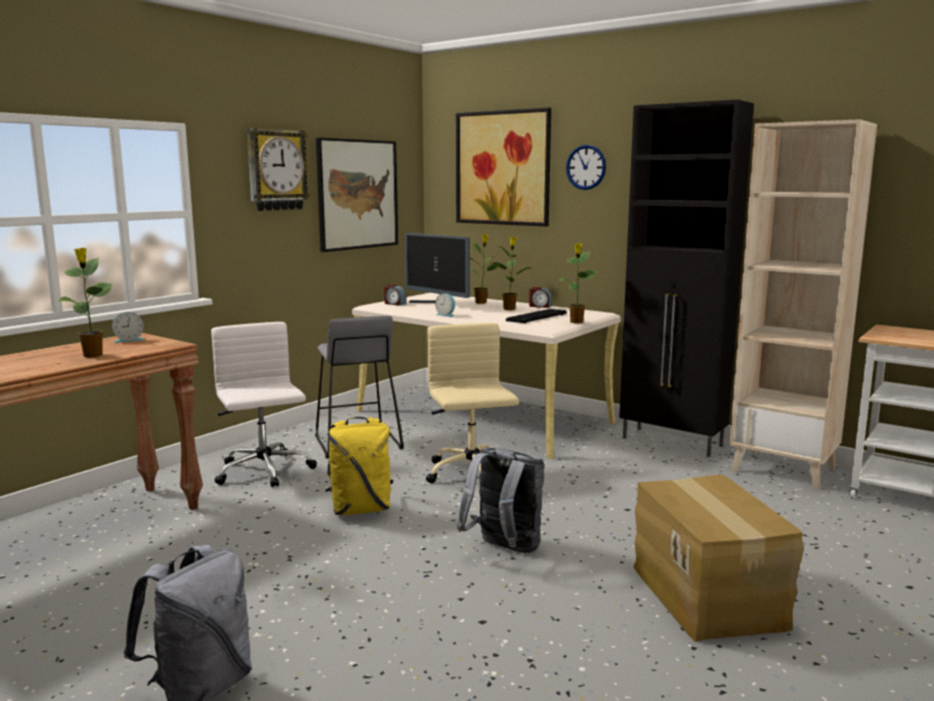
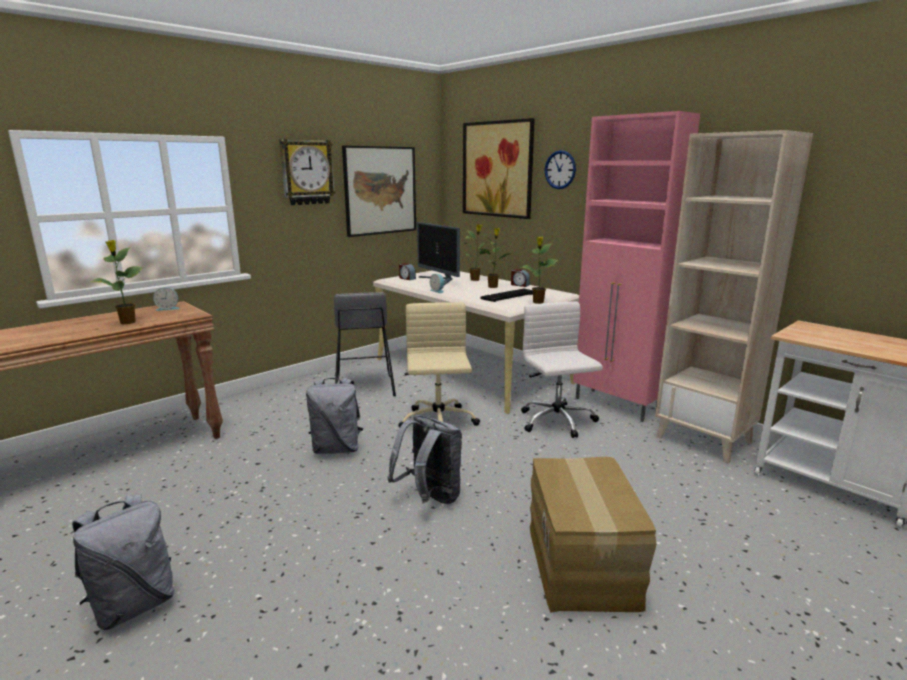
camera: 10 degrees right, 5 degrees up
(264, 471) = (283, 409): white office chair -> white office chair (557, 422)
(360, 509) = (337, 449): yellow backpack -> grey backpack
(673, 442) = (616, 405): black cabinet -> pink cabinet

